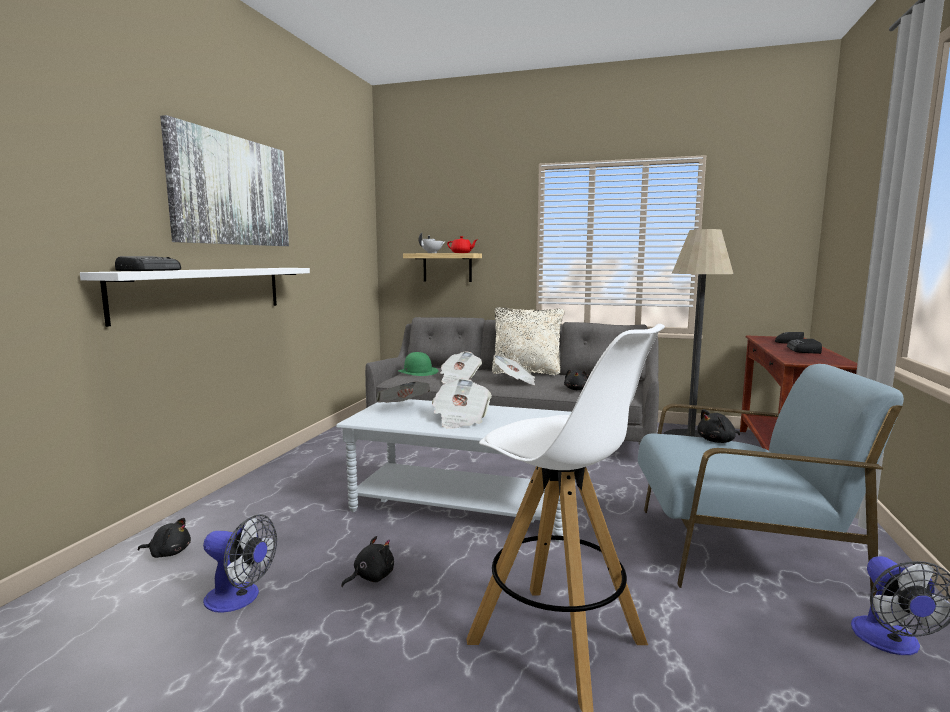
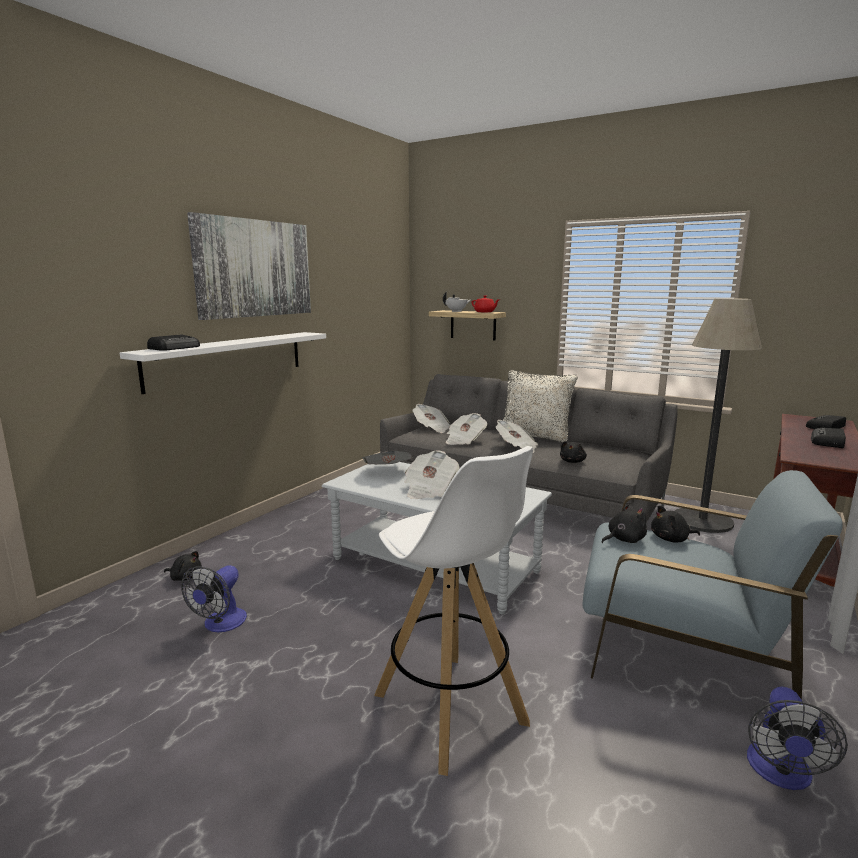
camera: 15 degrees right, 5 degrees up
(240, 598) = (220, 624): fan -> fan turned 75 degrees clockwise
(371, 577) = (325, 622): black plush toy -> black plush toy (623, 539)
(418, 372) = (432, 428): green hat -> newspaper

